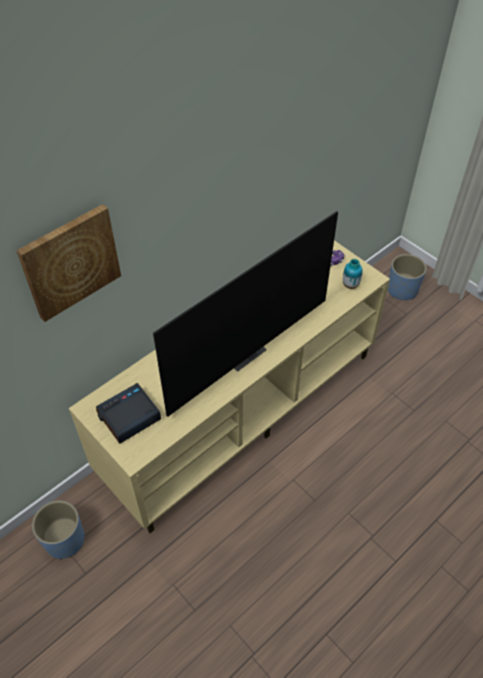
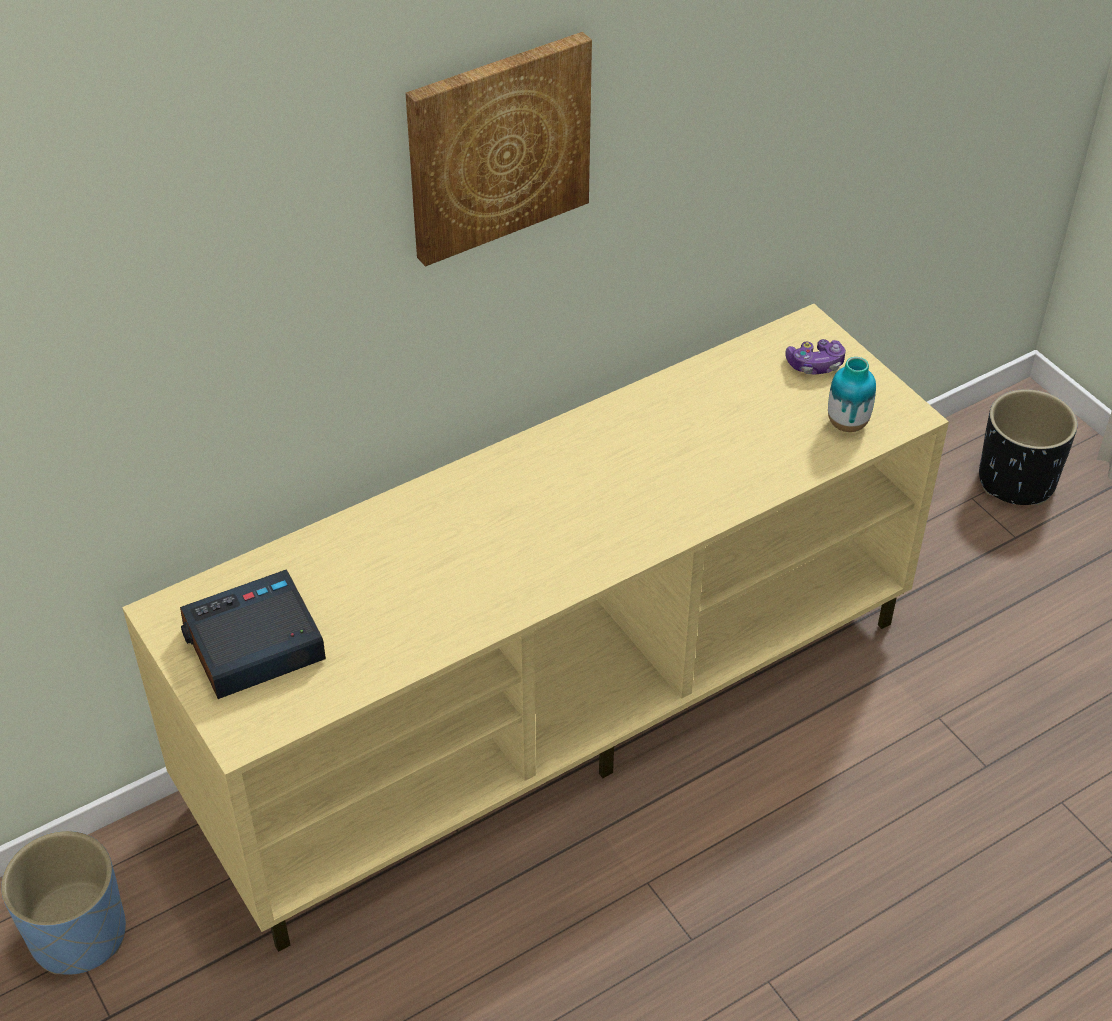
camera: 10 degrees right, 5 degrees down
(70, 261) = (150, 247): picture -> picture (497, 146)
(243, 352) = (553, 540): television -> none
(402, 290) = (1015, 481): blue planter -> black planter

